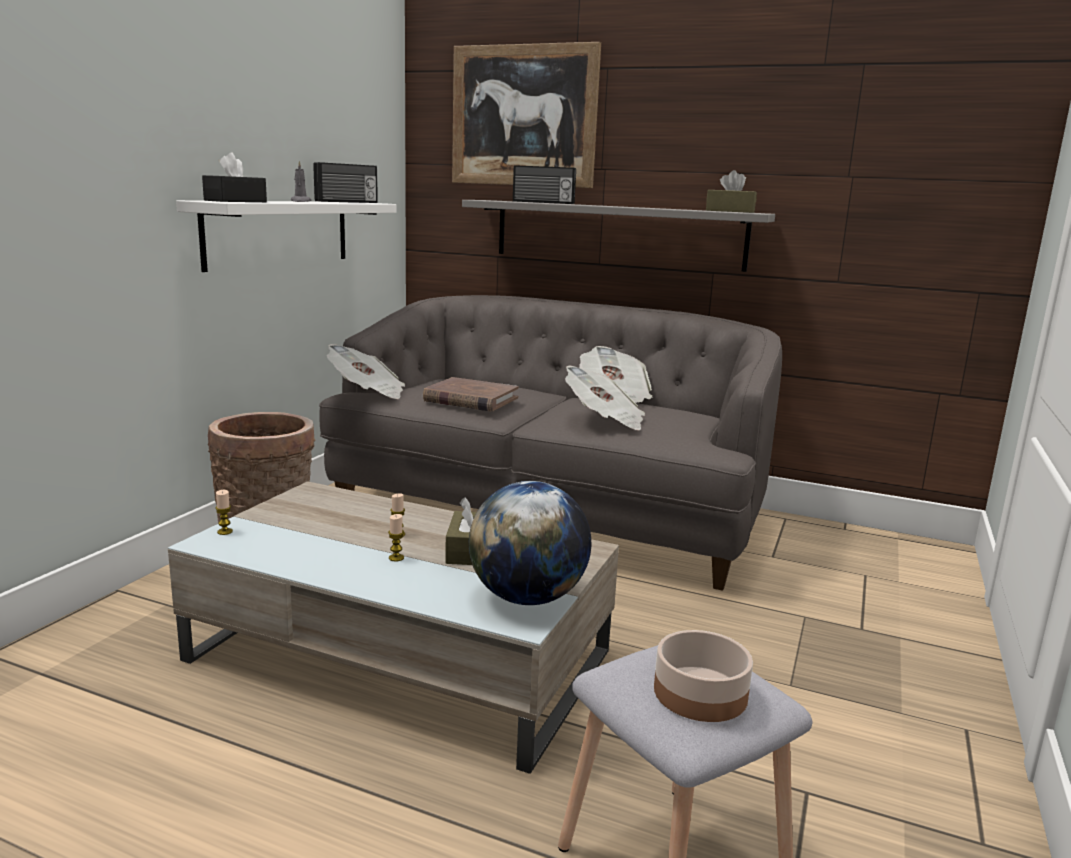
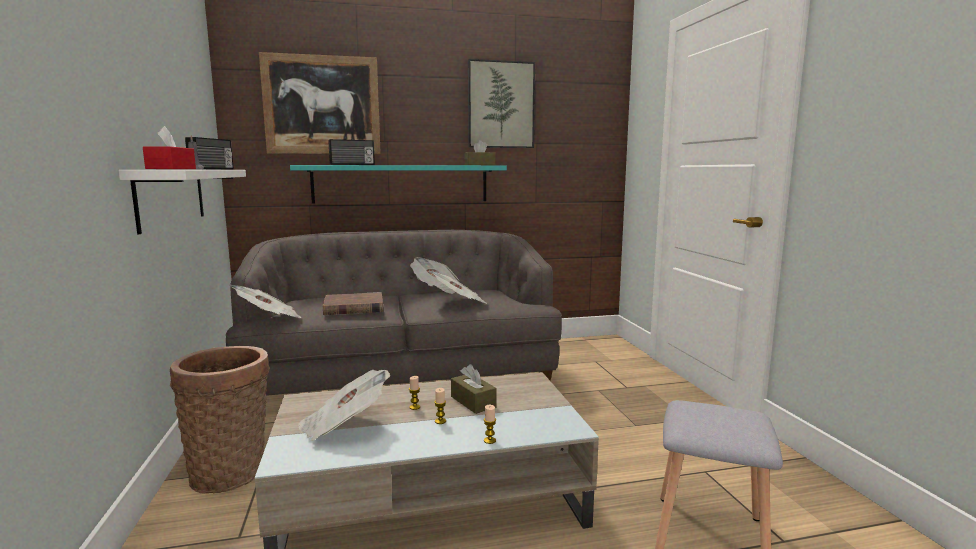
camera: 35 degrees left, 5 degrees down
(225, 532) = (284, 449): candle -> candle (489, 440)
(235, 201) = (171, 169): black tissue box -> red tissue box
(304, 529) = (344, 426): none -> newspaper
(527, 598) = (551, 415): globe -> none
(617, 234) = (401, 184): grey shelf -> turquoise shelf
(701, 694) = (734, 422): bowl -> none
(791, 110) = (500, 105): none -> picture

